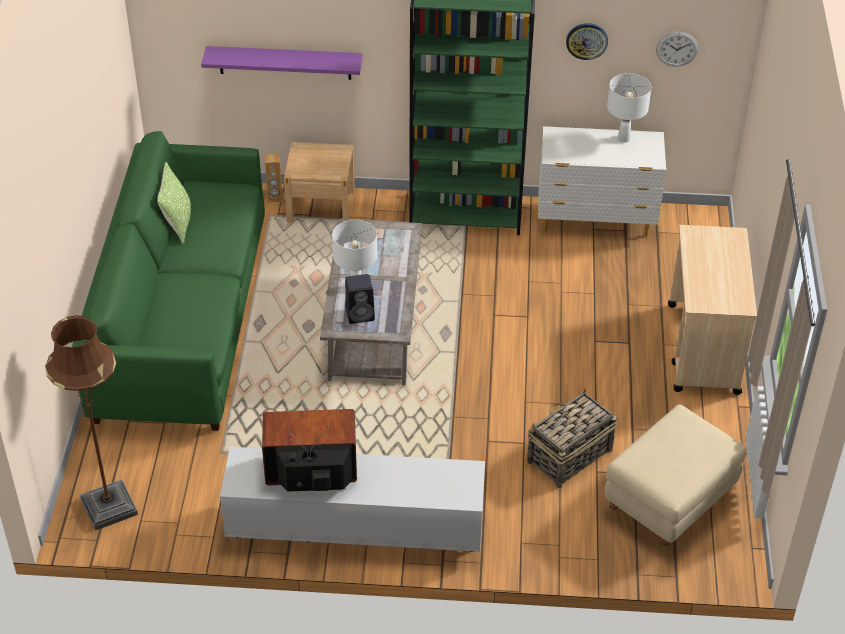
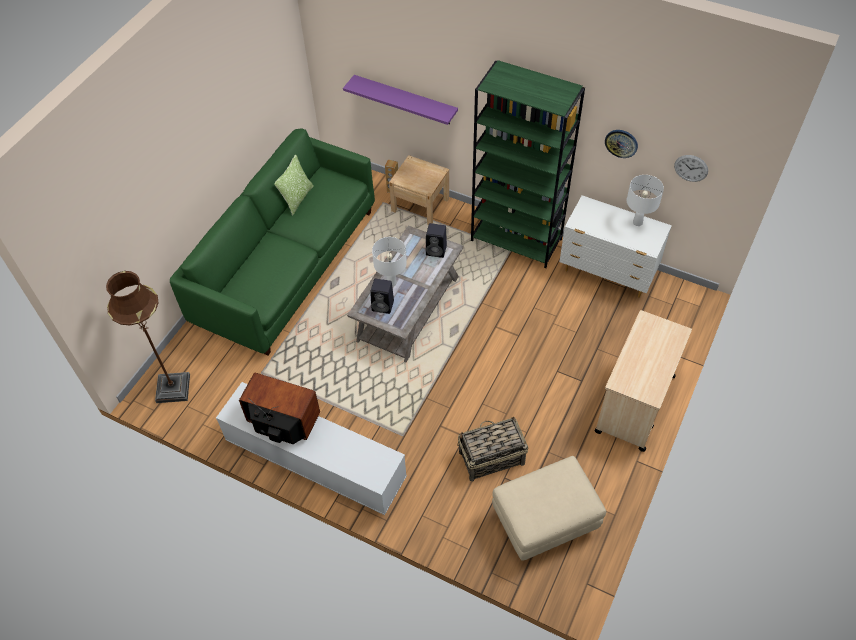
camera: 25 degrees right, 10 degrees up
(392, 236) = (437, 250): none -> black speaker

